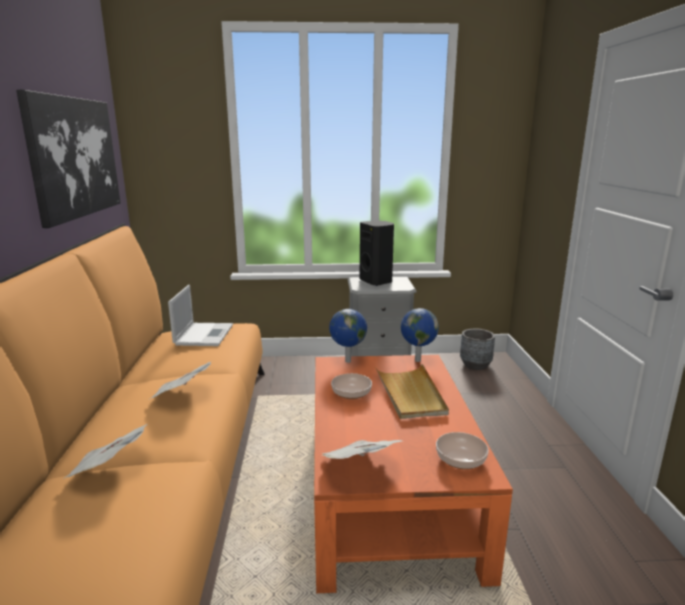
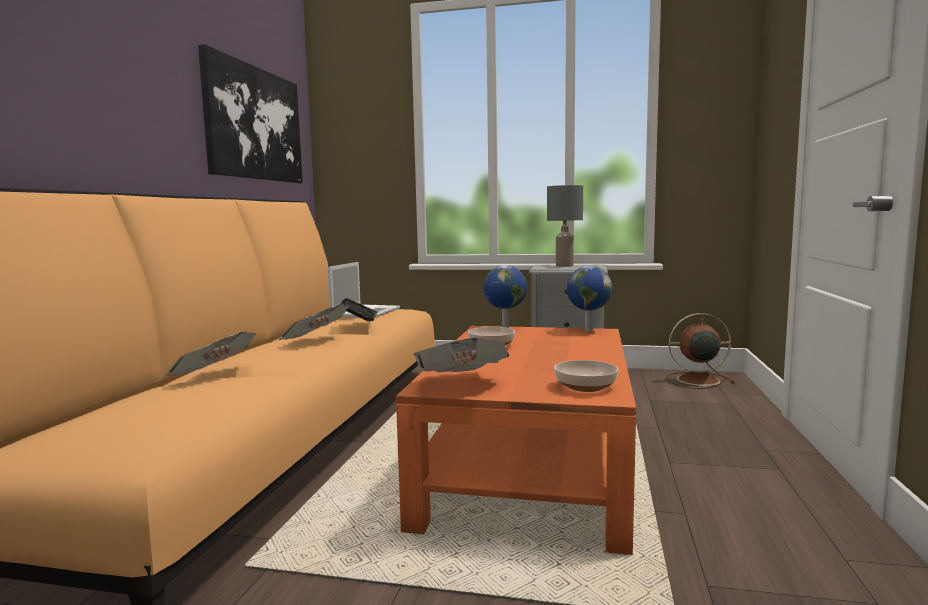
camera: 15 degrees right, 10 degrees down
(211, 362) = (359, 325): none -> book
(377, 281) = (565, 266): black speaker -> grey table lamp
(410, 394) = (561, 348): beige tray -> none
(475, 365) = (696, 380): grey planter -> brown fan

